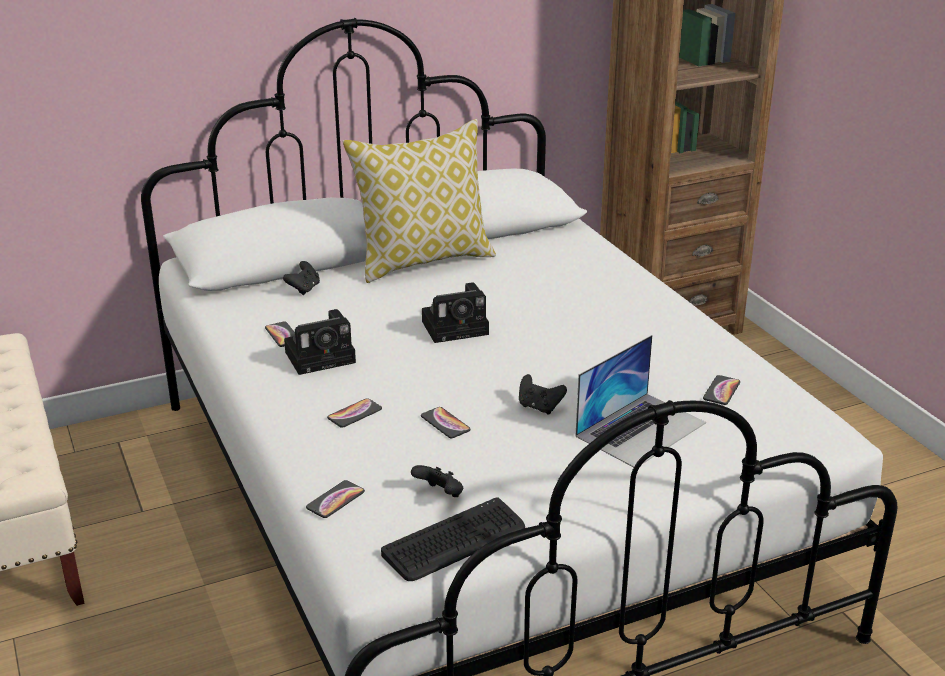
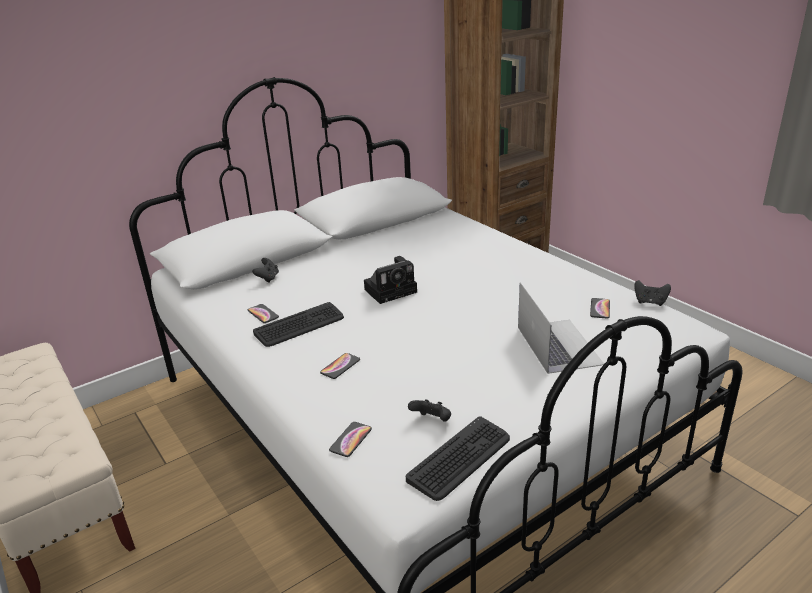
camera: 10 degrees left, 0 degrees up
(323, 356) = (299, 326): camera -> keyboard
(423, 260) = (348, 247): pillow -> none
(445, 423) = (412, 363): phone -> none
(539, 407) = (477, 340): black game controller -> black game controller (650, 302)
(641, 429) = (558, 345): laptop -> laptop turned 45 degrees counterclockwise

